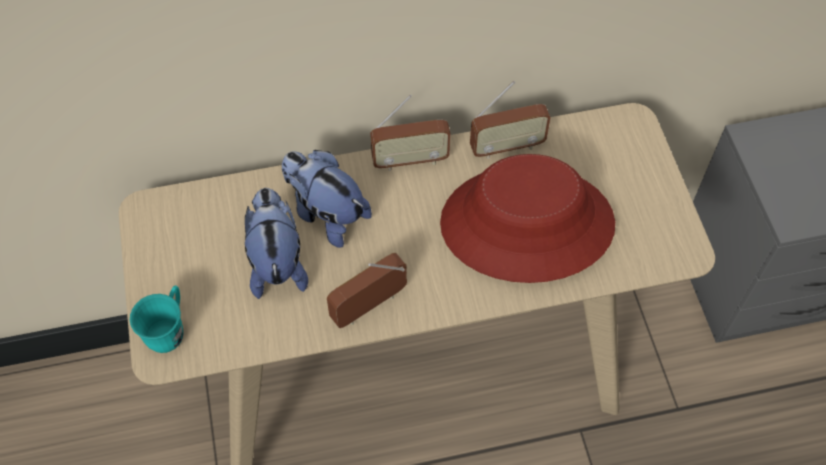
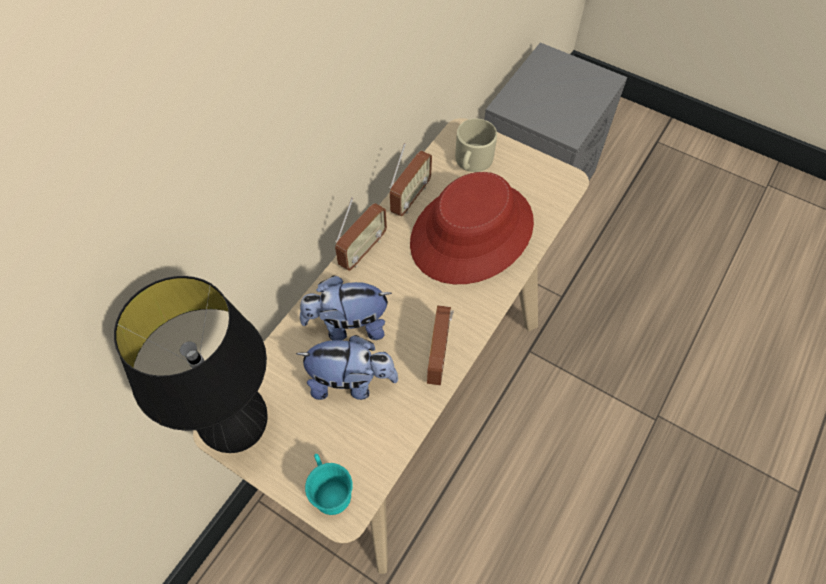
camera: 45 degrees left, 0 degrees up
(157, 226) = (240, 431): none -> black table lamp
(277, 262) = (351, 382): plush toy -> plush toy turned 150 degrees clockwise
(608, 158) = (472, 161): none -> beige mug

